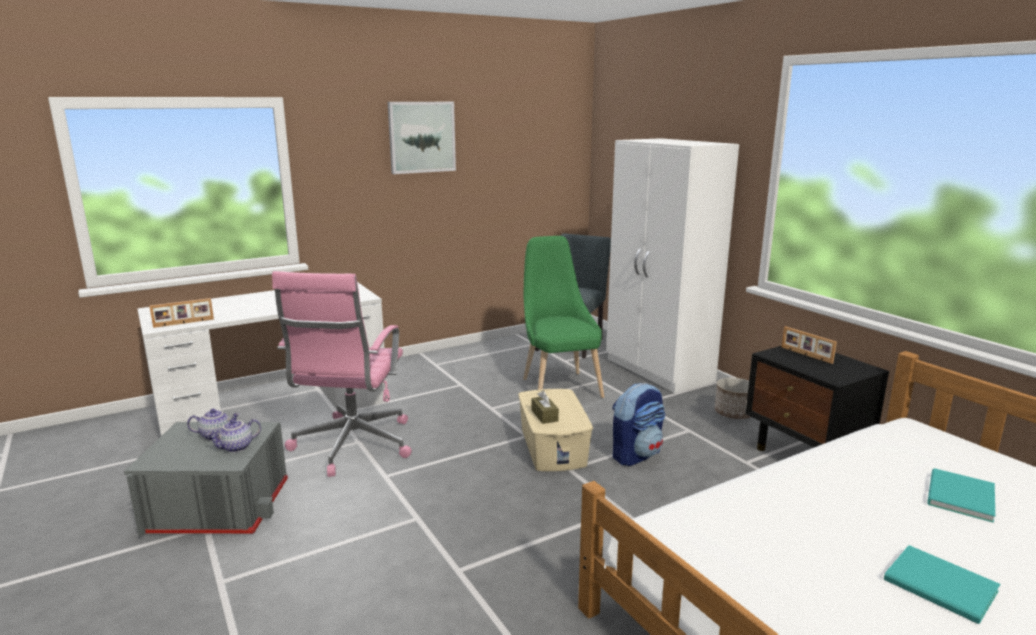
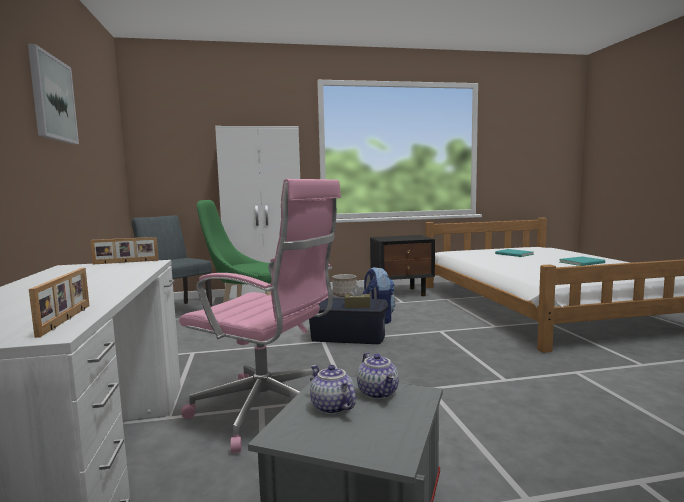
camera: 70 degrees left, 10 degrees down
(216, 435) = (331, 407): teapot -> teapot turned 45 degrees counterclockwise
(553, 447) = (348, 336): beige storage box -> blue storage box
(806, 355) = (391, 238): picture frame -> picture frame (126, 262)

